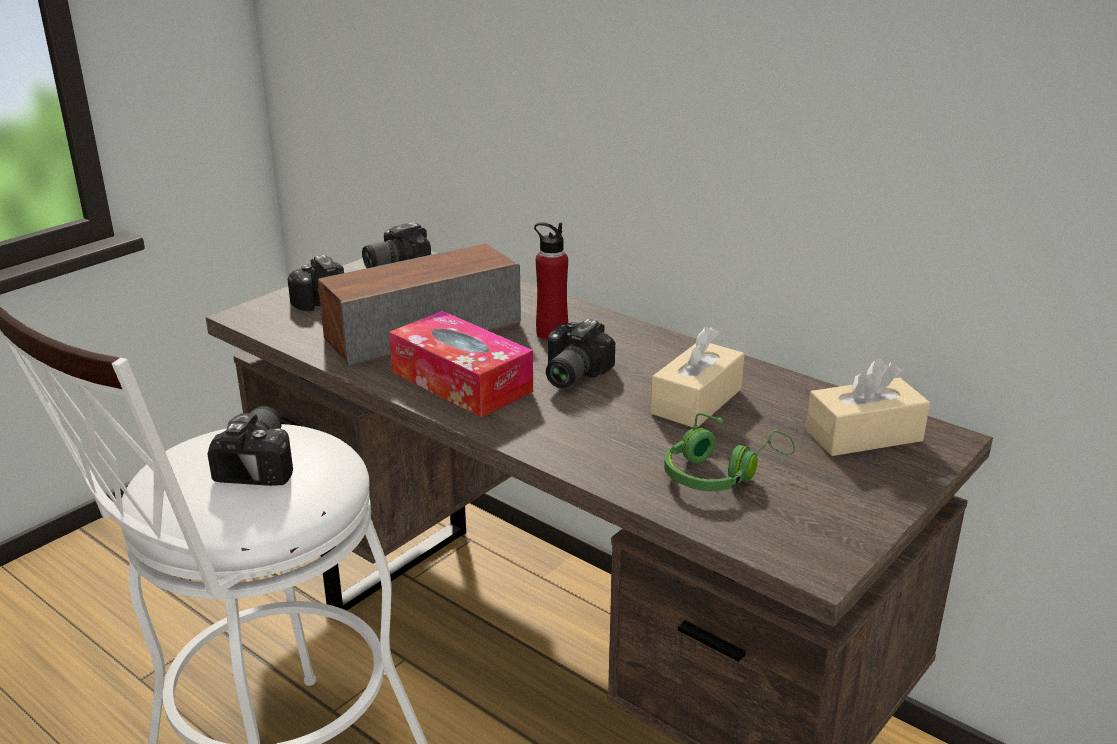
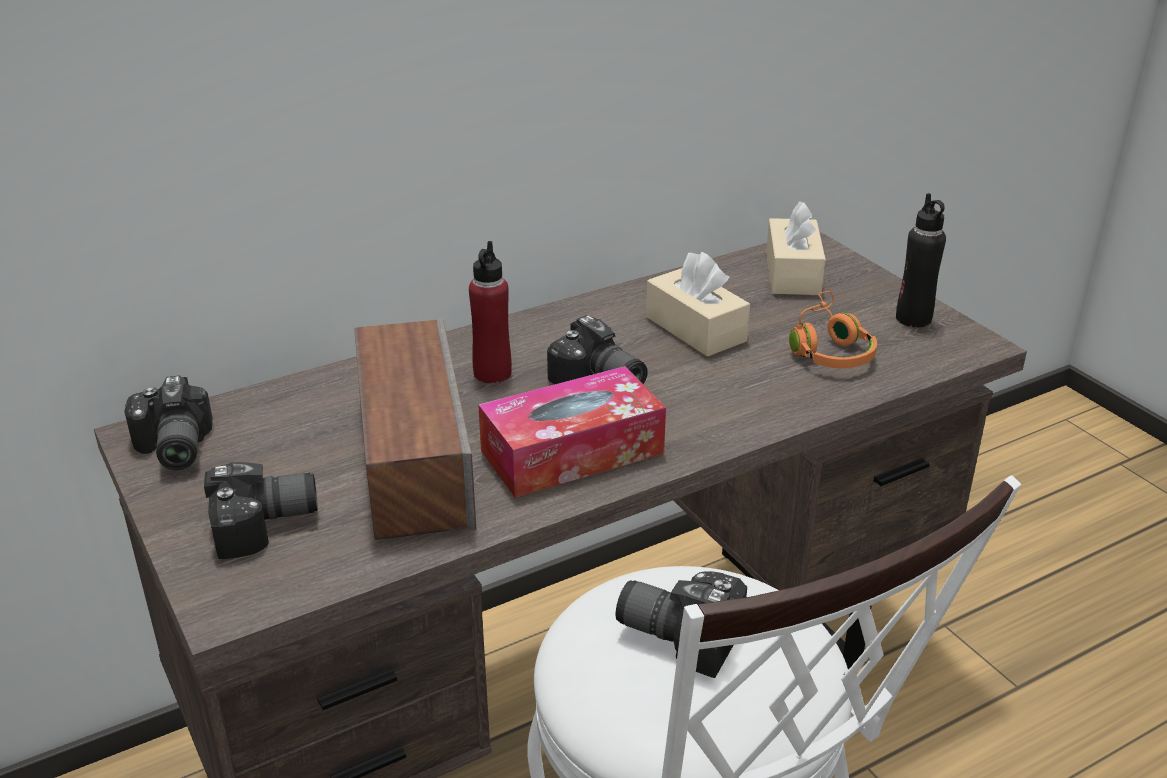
camera: 70 degrees left, 5 degrees up
(721, 472) = (828, 348): green headphones -> orange headphones
(836, 518) = (913, 319): none -> black bottle

